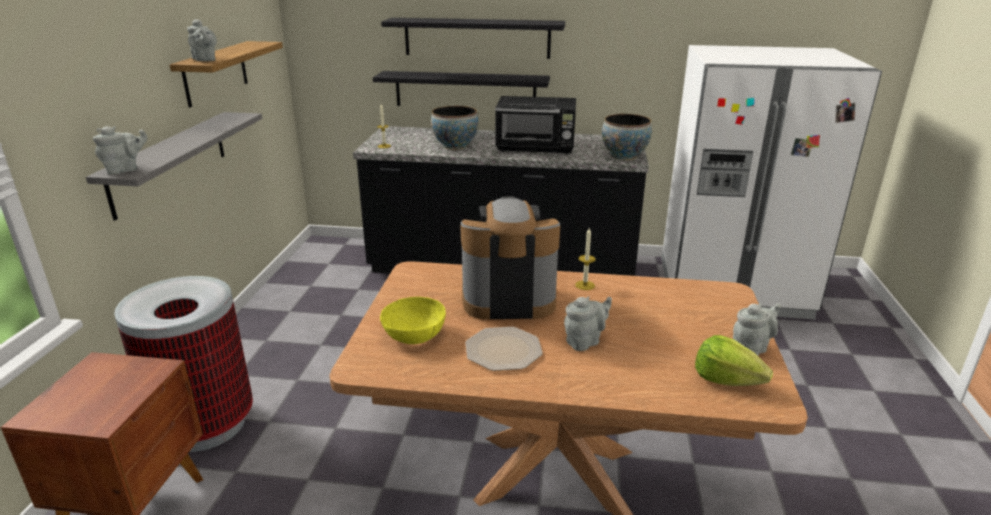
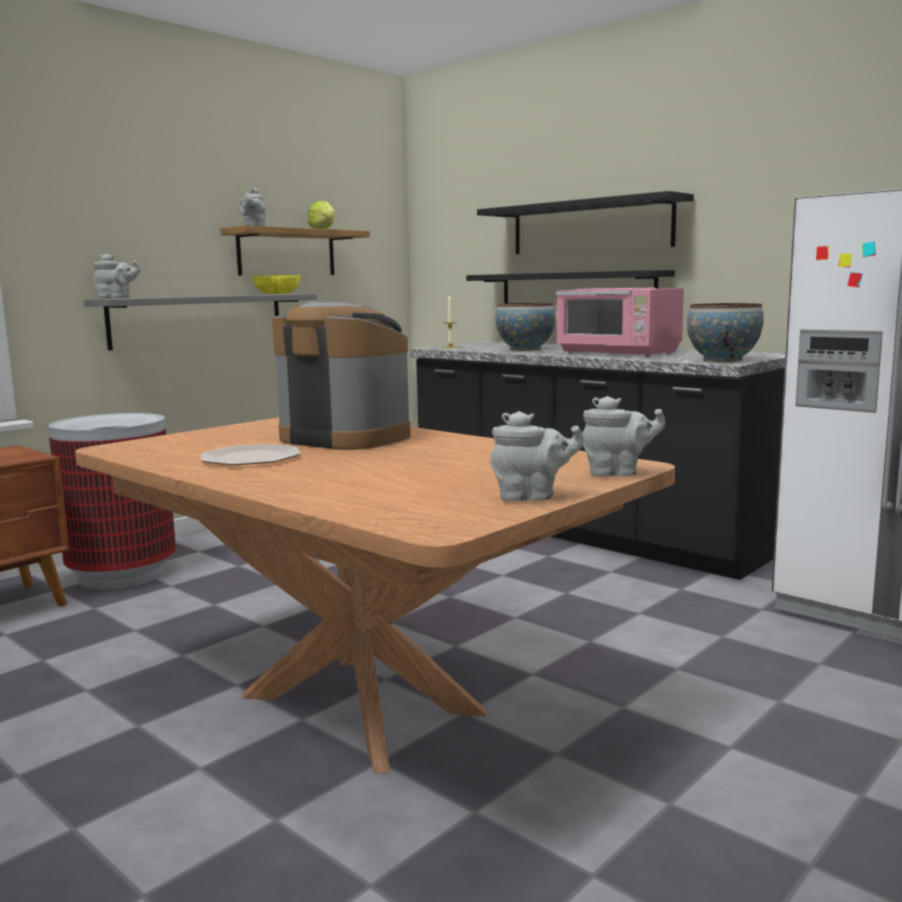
camera: 35 degrees right, 15 degrees down
(414, 334) = (202, 441): yellow bowl -> yellow bowl (277, 294)
(536, 148) = (618, 353): black microwave -> pink microwave
(585, 285) = (452, 441): candle -> none
(585, 341) = (345, 465): grey teapot -> grey teapot (617, 473)
(726, 380) = (428, 507): lettuce -> lettuce (323, 229)

